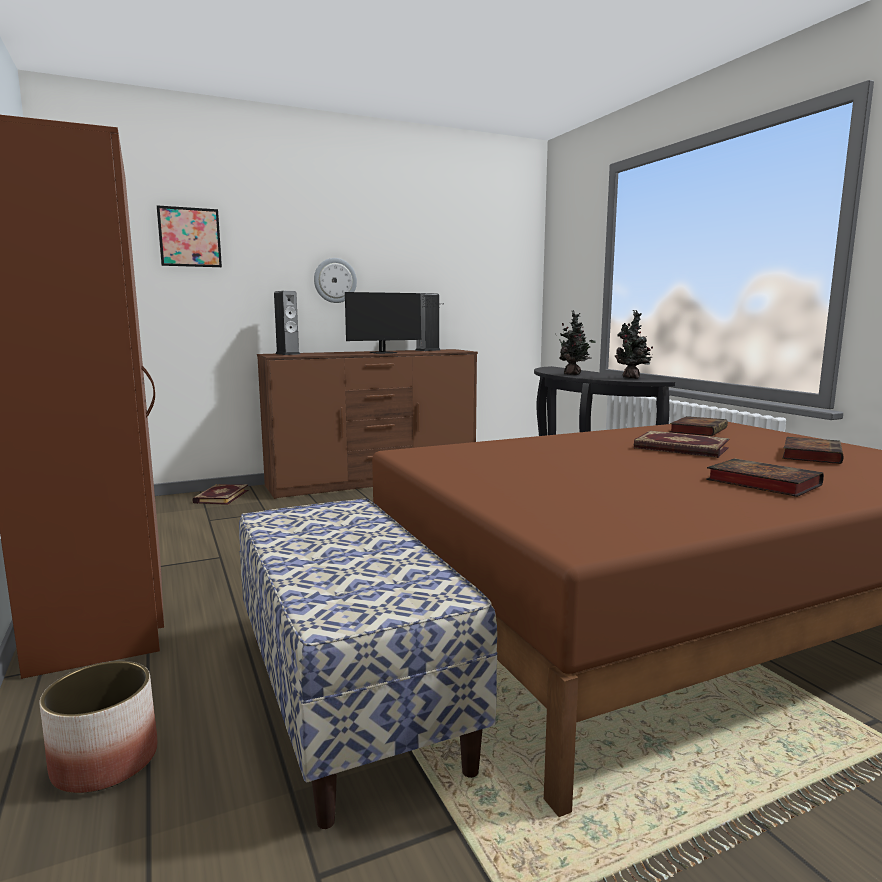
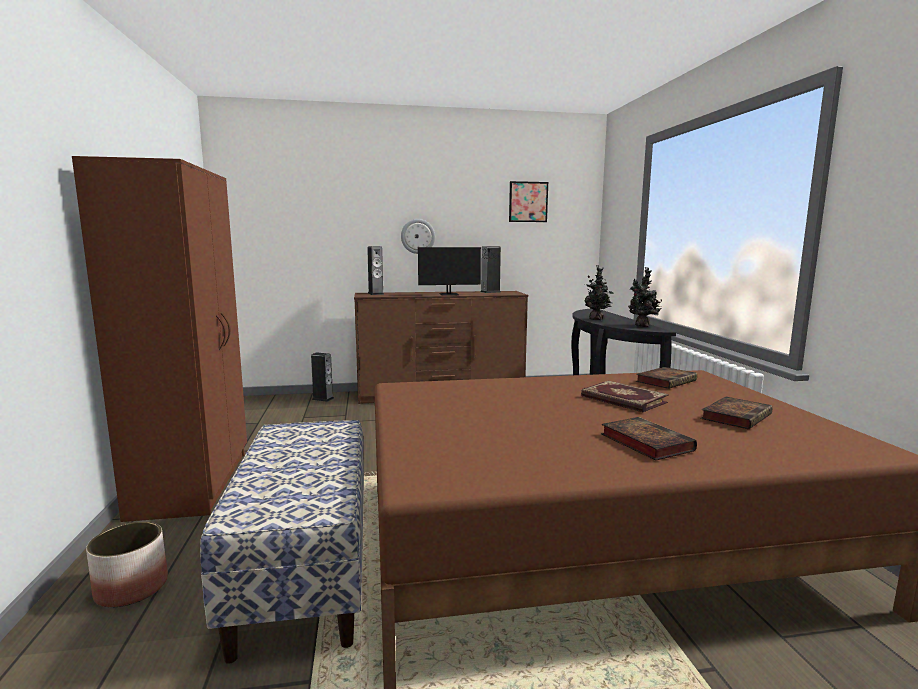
camera: 15 degrees right, 0 degrees up
(189, 237) = (309, 206): picture -> picture (528, 202)
(220, 496) = (323, 398): book -> speaker

